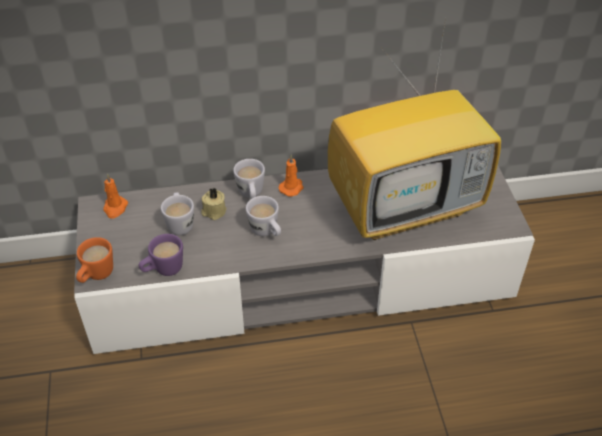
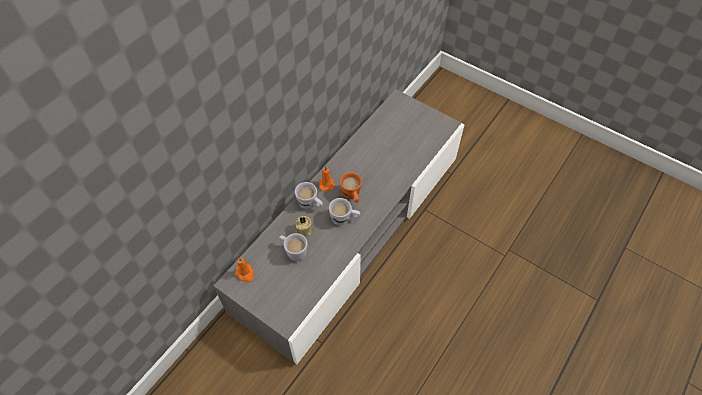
camera: 45 degrees left, 10 degrees up
(96, 276) = (287, 320): orange mug -> orange mug (352, 196)
(163, 270) = (319, 285): purple mug -> none
(406, 206) = (393, 150): television -> none

